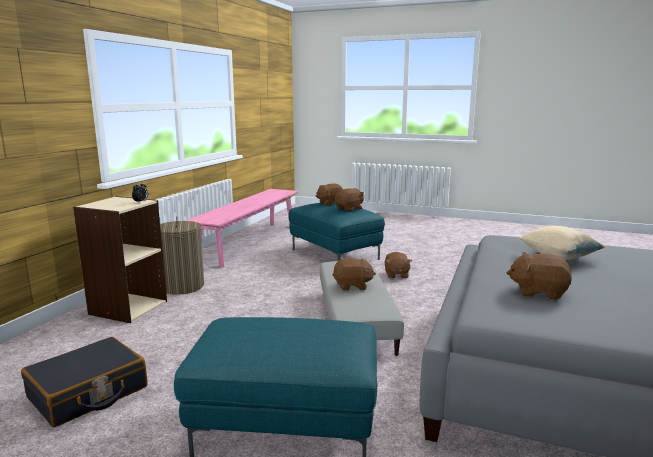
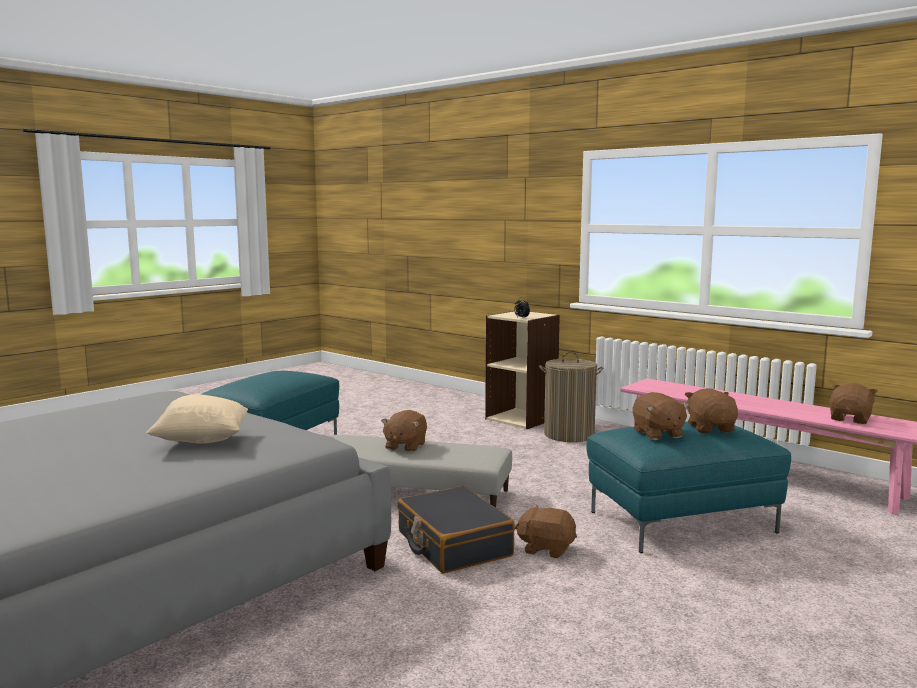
camera: 110 degrees right, 5 degrees down
(88, 393) = (380, 412): black suitcase -> black suitcase (453, 544)
(538, 292) = (160, 412): brown plush toy -> brown plush toy (850, 419)

